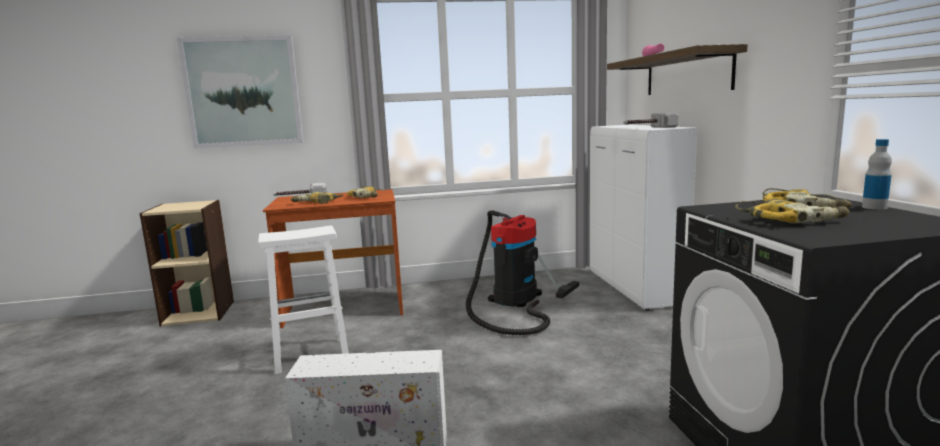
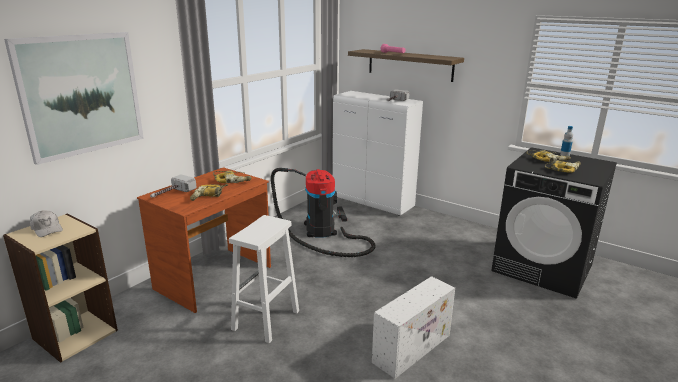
camera: 45 degrees left, 10 degrees up
(184, 204) = (47, 229): none -> white cap

